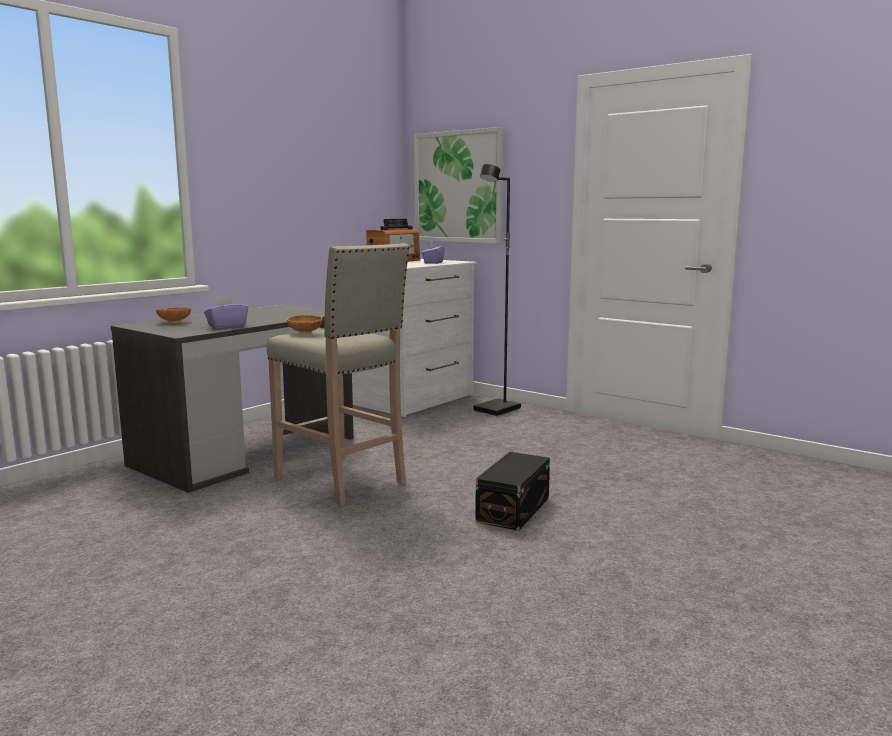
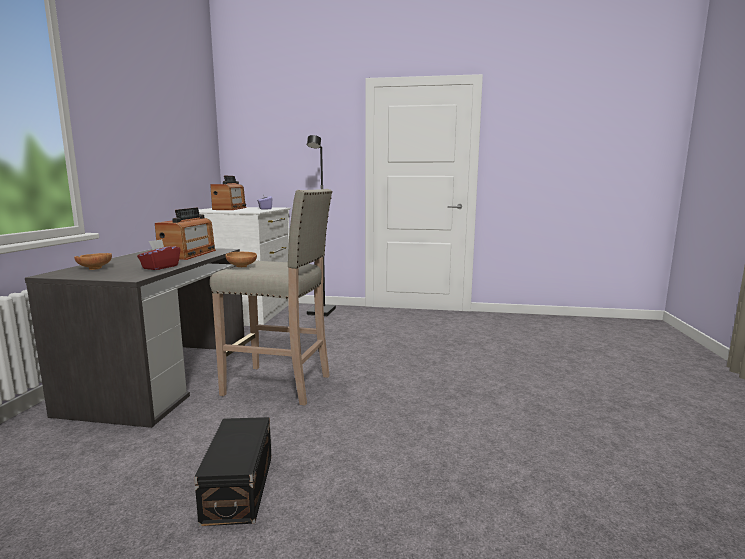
camera: 30 degrees left, 0 degrees up
(227, 326) = (160, 267): purple tissue box -> red tissue box
(285, 315) = (188, 254): none -> radio
(458, 187) = (270, 153): picture -> none
(515, 509) = (425, 378): black storage box -> black storage box (240, 487)

